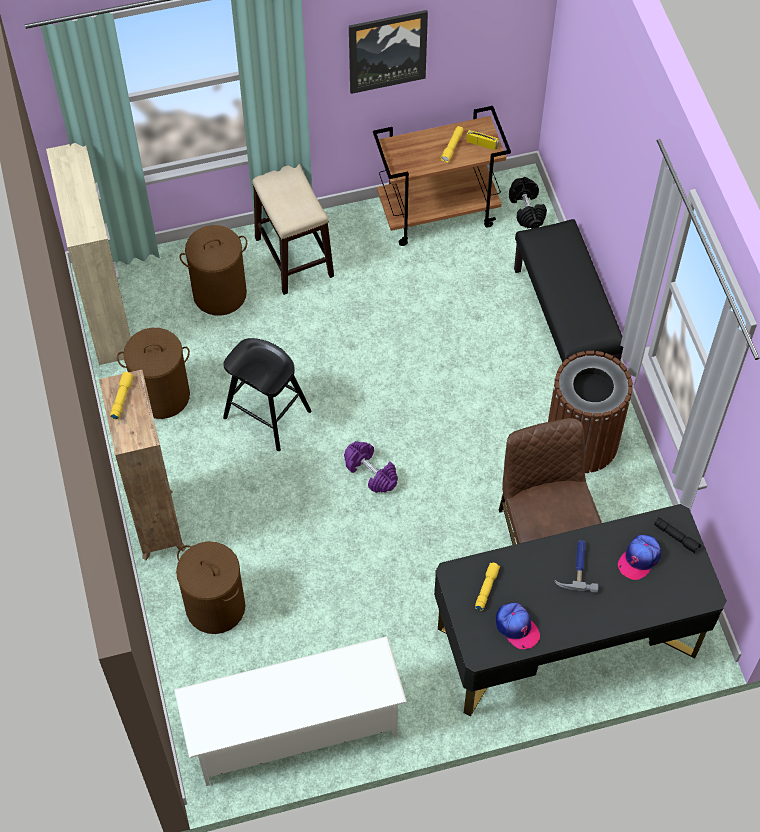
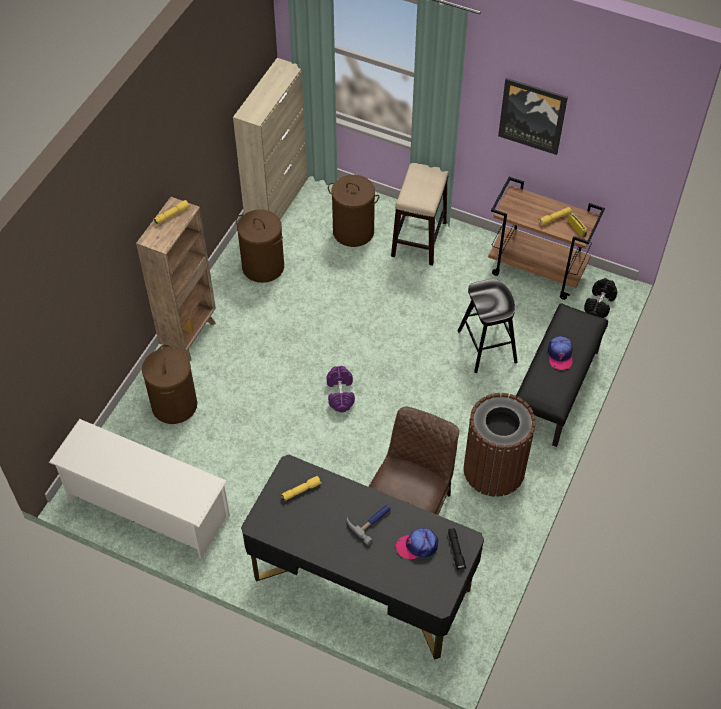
camera: 40 degrees right, 5 degrees down
(267, 414) = (312, 318): black stool -> black stool (487, 346)
(516, 627) = (296, 527): cap -> cap (560, 355)

